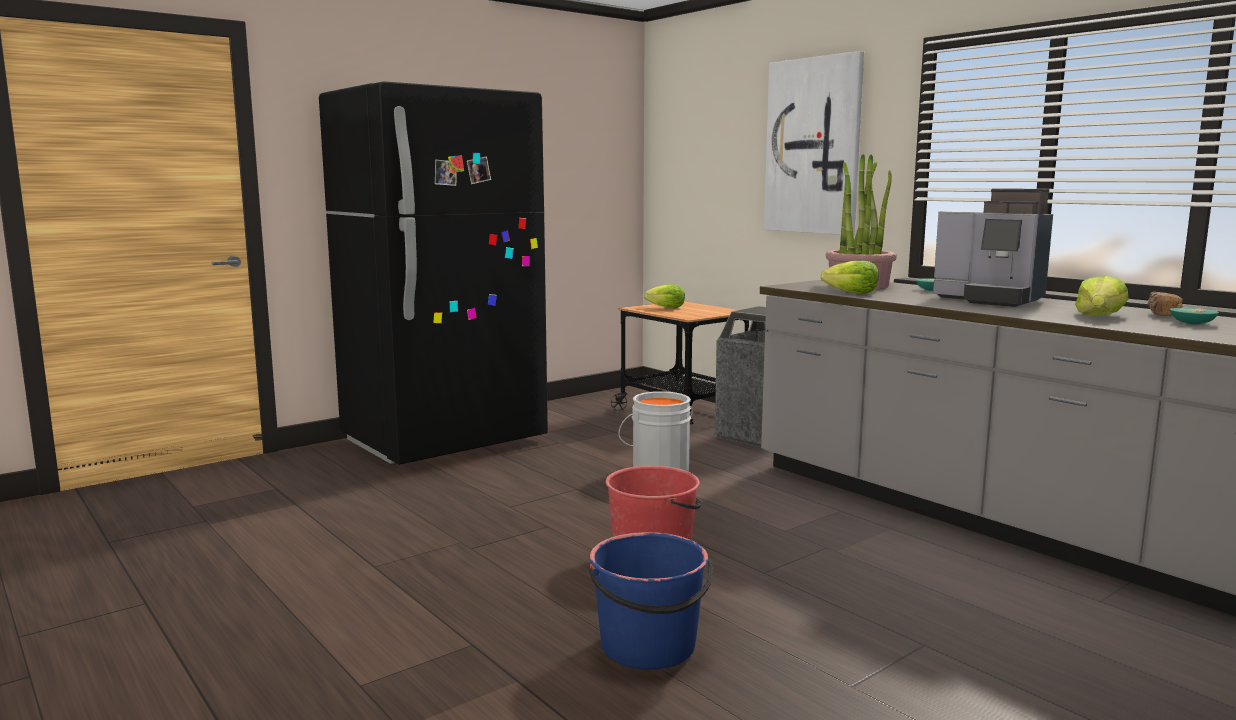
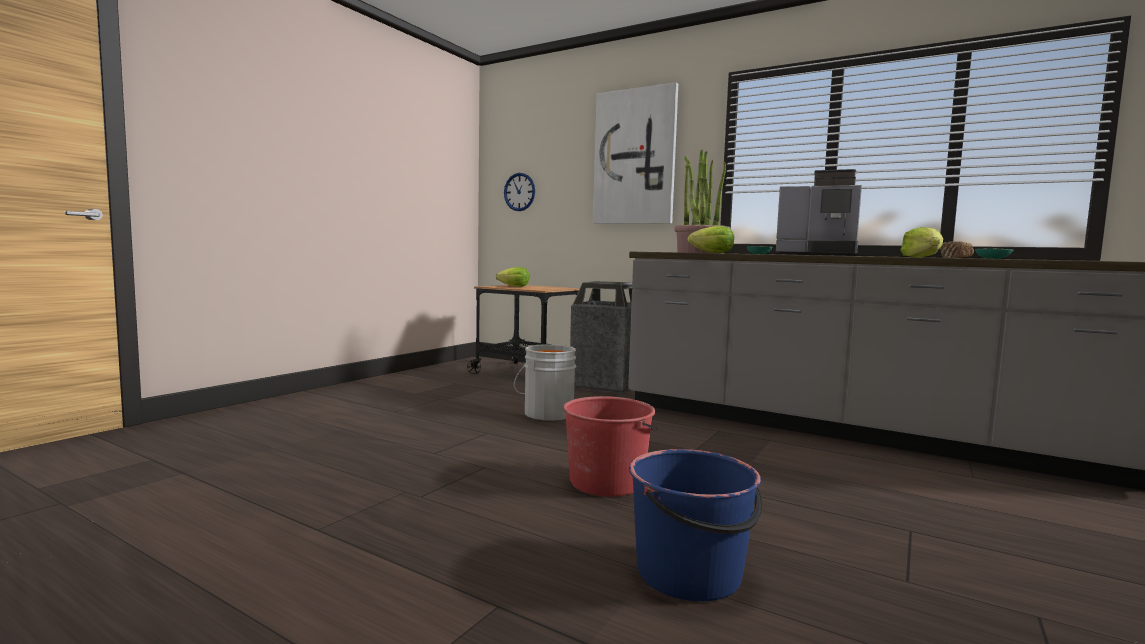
camera: 20 degrees left, 5 degrees down
(445, 441) = (329, 404): black fridge -> none
(686, 184) = (519, 192): none -> wall clock

